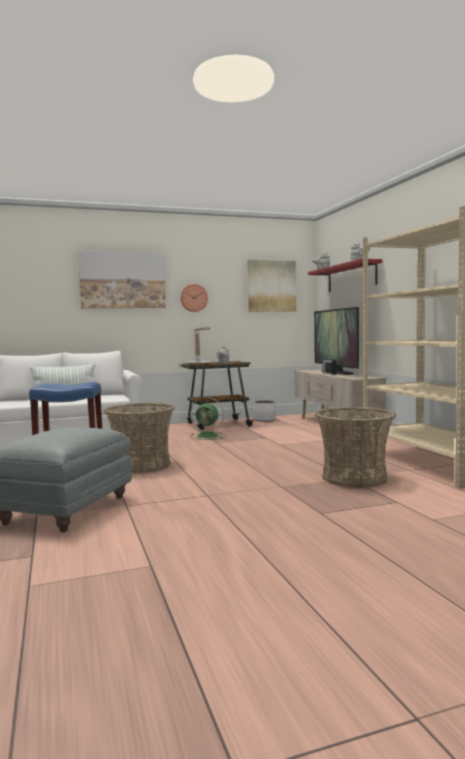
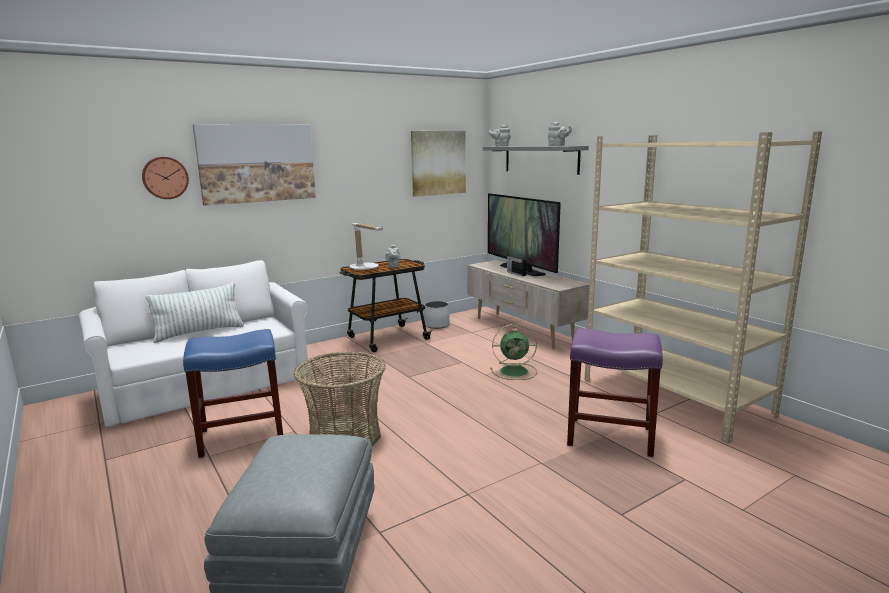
camera: 15 degrees left, 10 degrees up
(193, 298) = (348, 182): wall clock -> wall clock (165, 177)
(208, 436) = (390, 364): green fan -> green fan (515, 371)
(351, 277) = (540, 159): red shelf -> grey shelf
(354, 478) = (611, 436): basket -> purple stool

